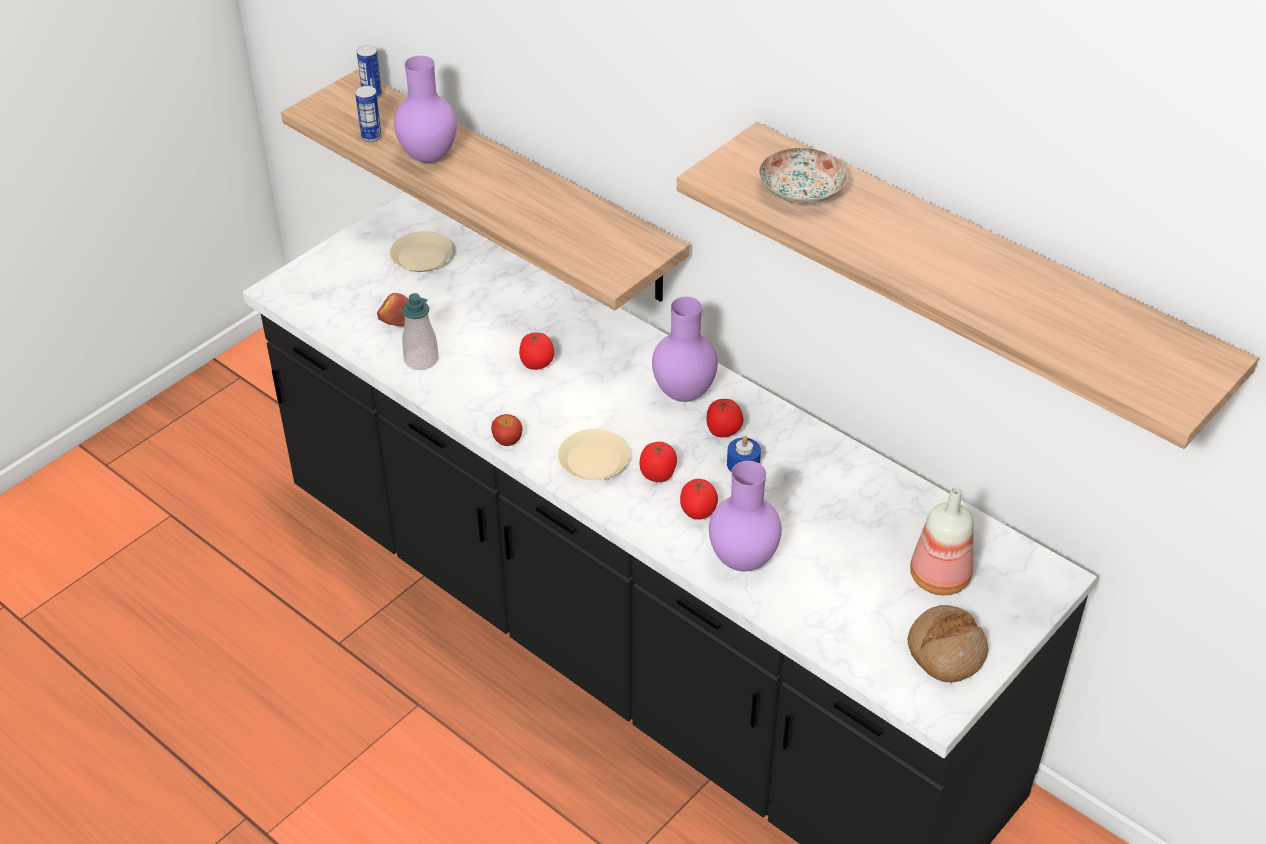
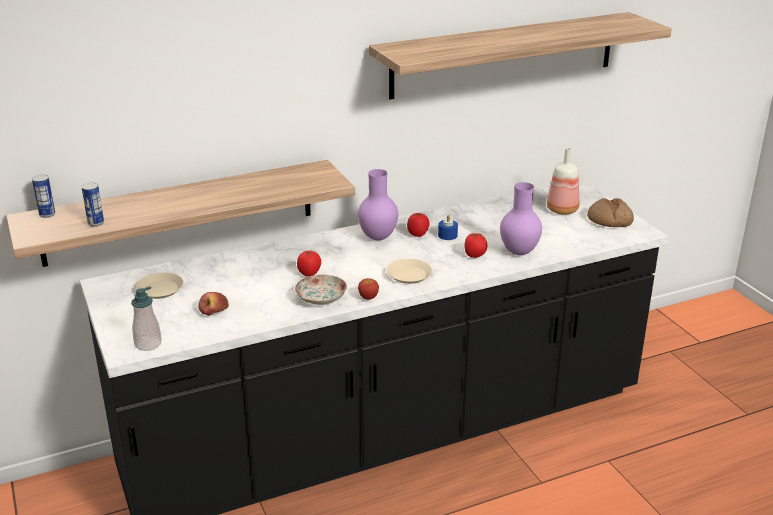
camera: 65 degrees left, 15 degrees down
(421, 359) = (264, 310): soap dispenser -> soap dispenser (148, 344)
(429, 156) = (146, 209): purple vase -> none
(658, 475) = (436, 259): tomato -> none
(802, 190) = (441, 47): plate -> plate (321, 298)

